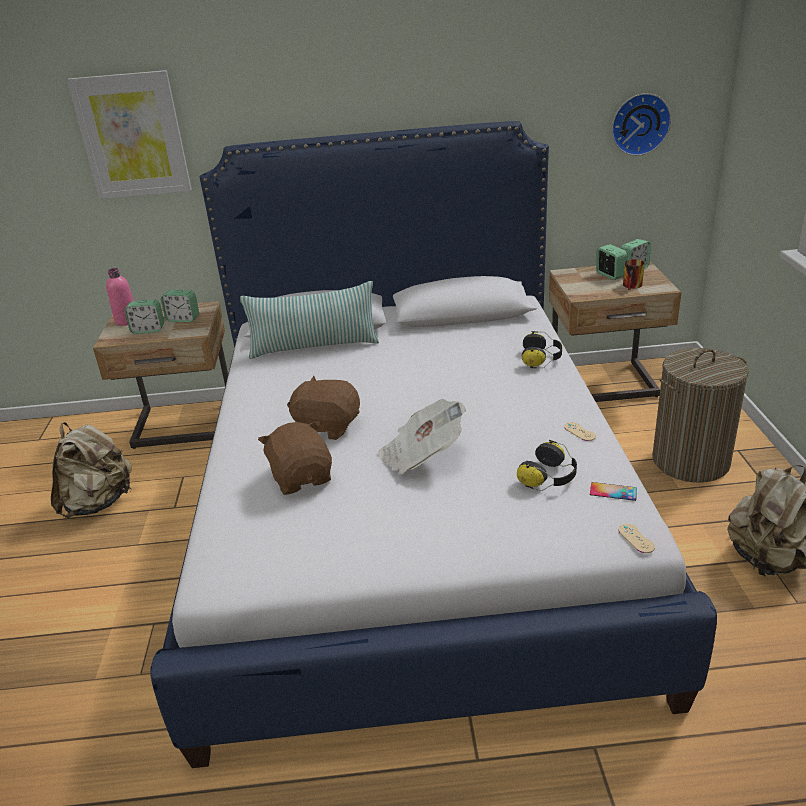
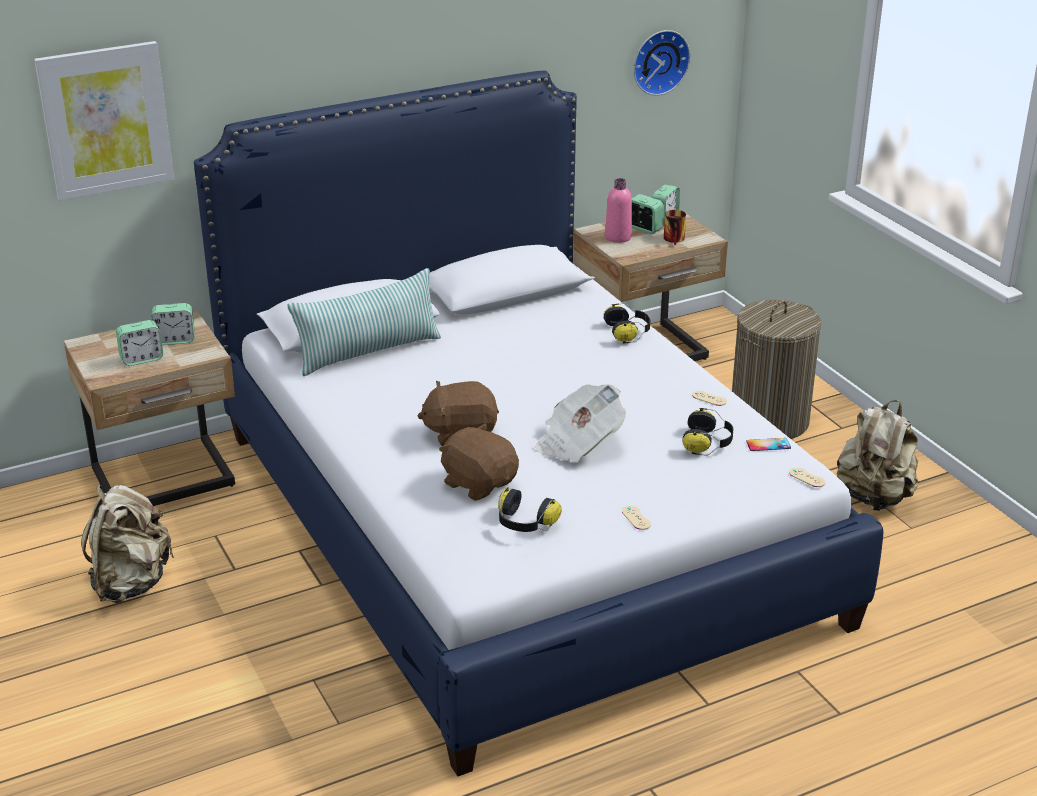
camera: 25 degrees left, 0 degrees up
(127, 321) = (99, 352): pink bottle -> pink bottle (618, 237)
(307, 529) = (524, 524): none -> headphones
(421, 546) = (636, 518): none -> beige game controller

